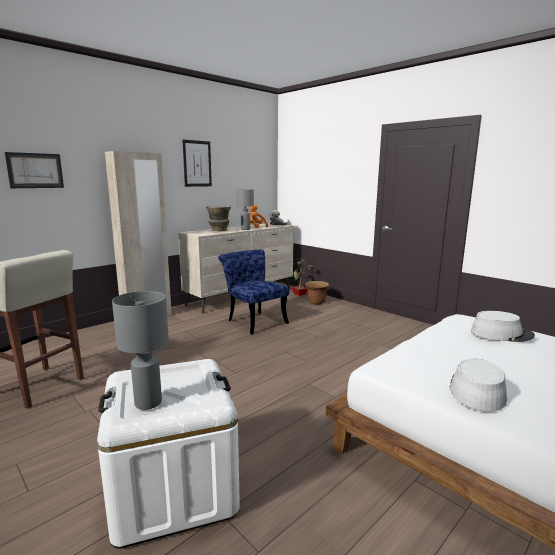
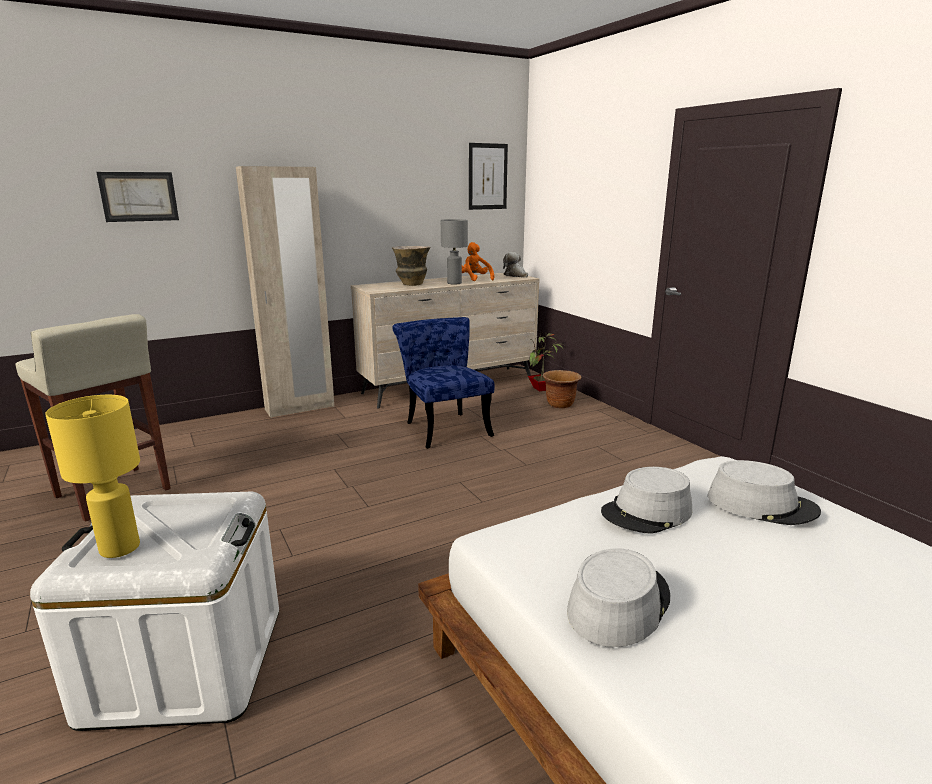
camera: 15 degrees right, 5 degrees up
(147, 403) = (119, 548): grey table lamp -> yellow table lamp
(197, 163) = (383, 179): picture -> picture (487, 176)
(448, 344) = (647, 512): none -> grey hat

